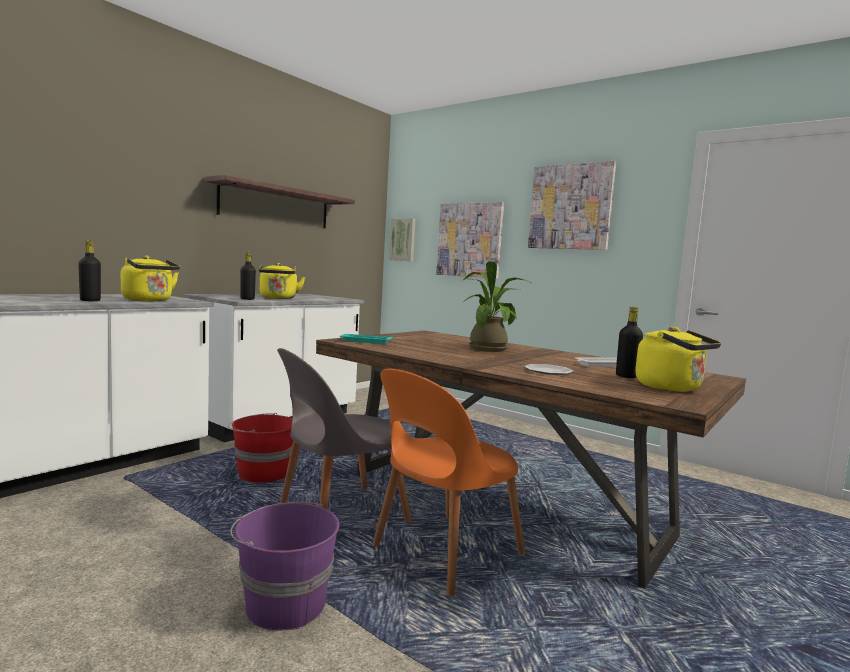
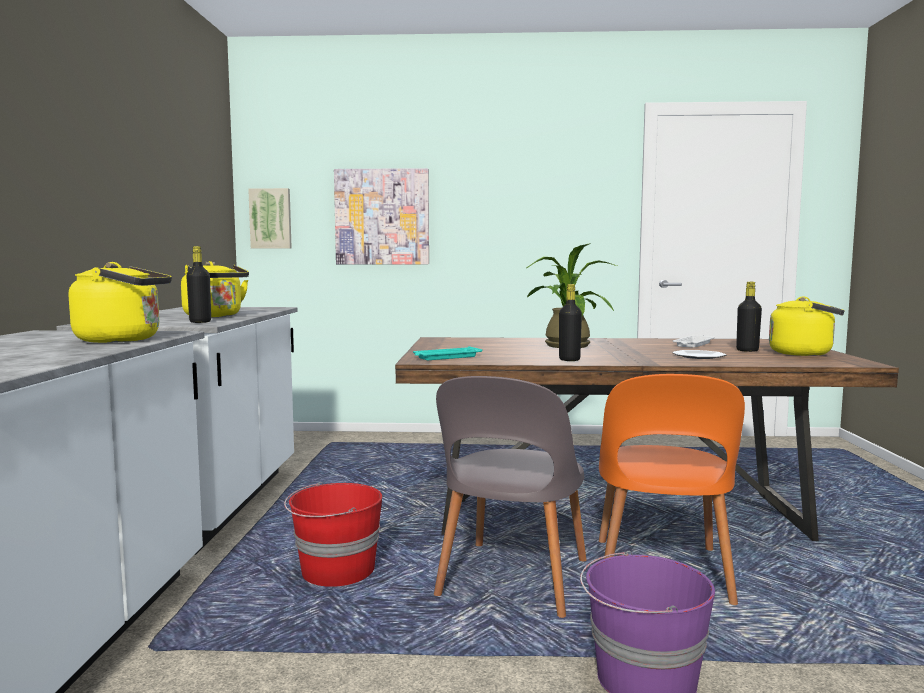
camera: 35 degrees left, 0 degrees up
(90, 300) = (60, 352): black bottle -> black bottle (569, 360)
(276, 206) = (138, 170): shelf -> none
(570, 207) = (516, 176): picture -> none

